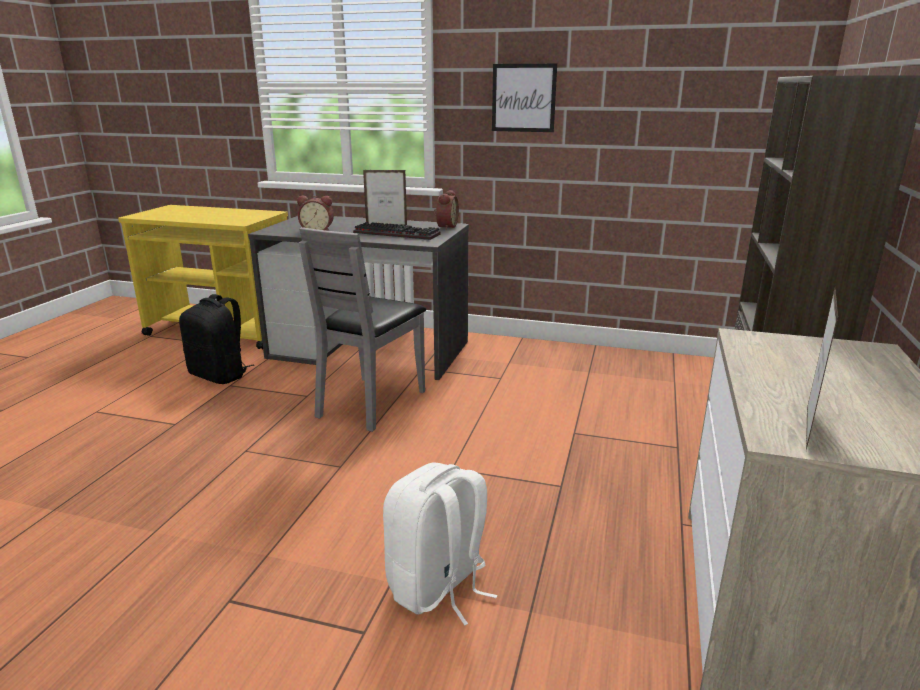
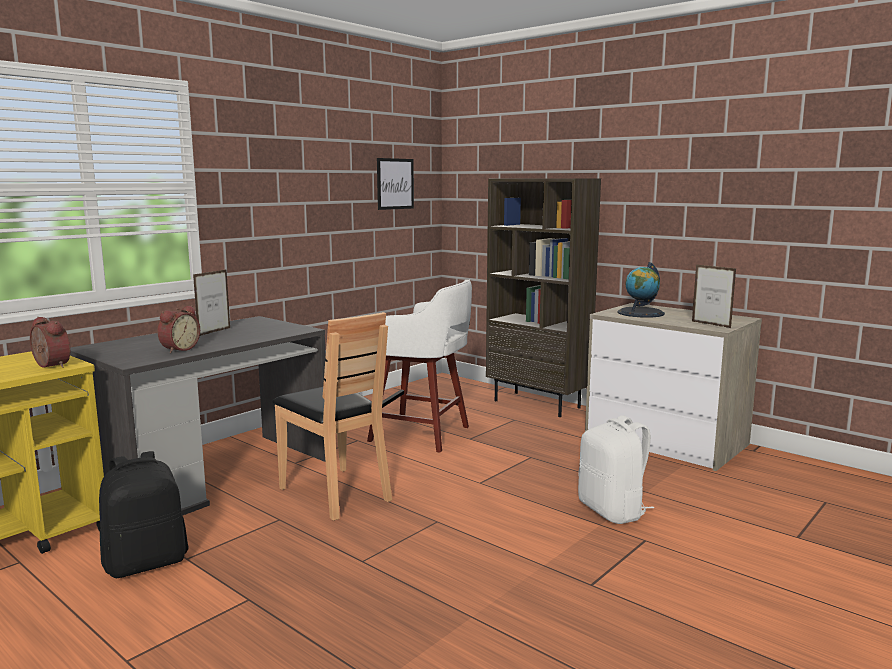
camera: 65 degrees left, 10 degrees down
(371, 403) = (336, 493): grey chair -> brown chair
(398, 233) = (253, 332): keyboard -> none
(445, 227) = (257, 321): alarm clock -> alarm clock (49, 366)
(523, 98) = (275, 195): picture -> picture (395, 184)
(553, 404) = (422, 434): none -> white stool
(802, 359) = (641, 313): none -> globe

